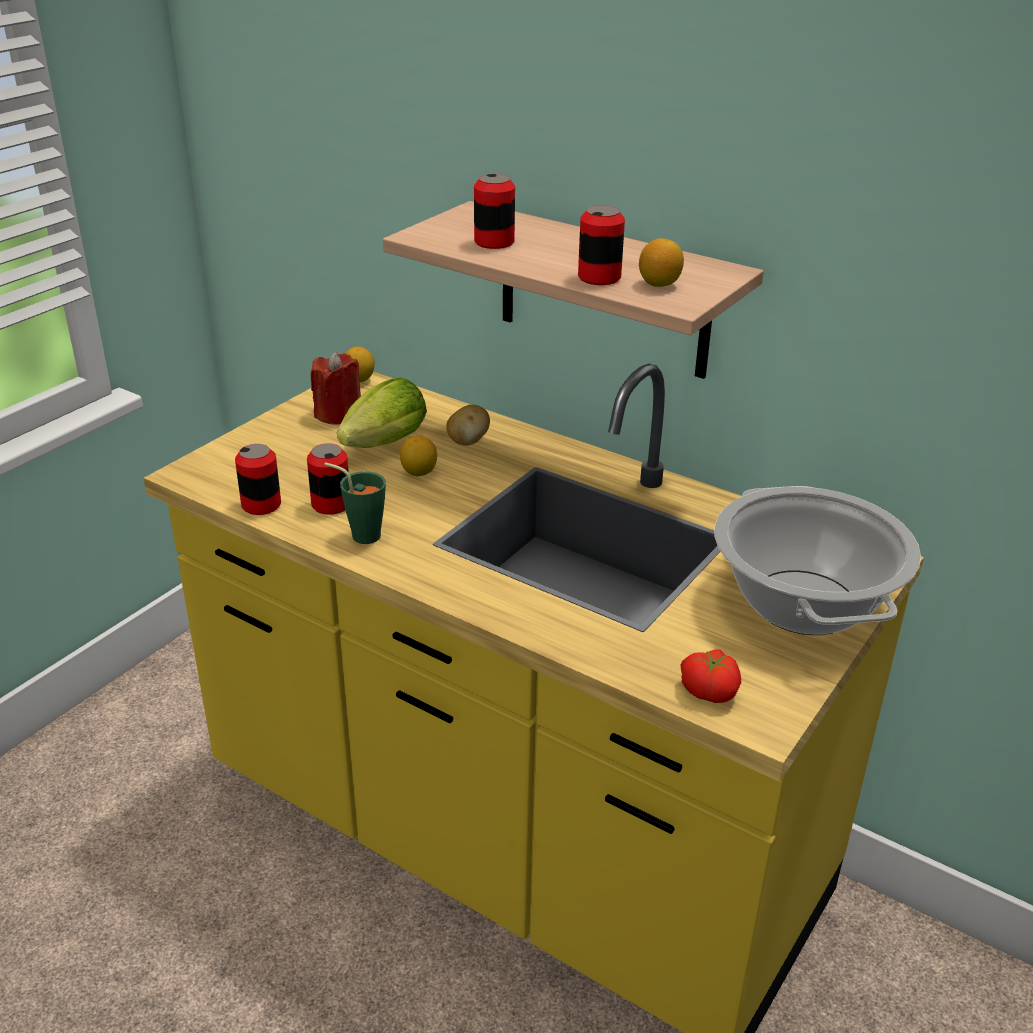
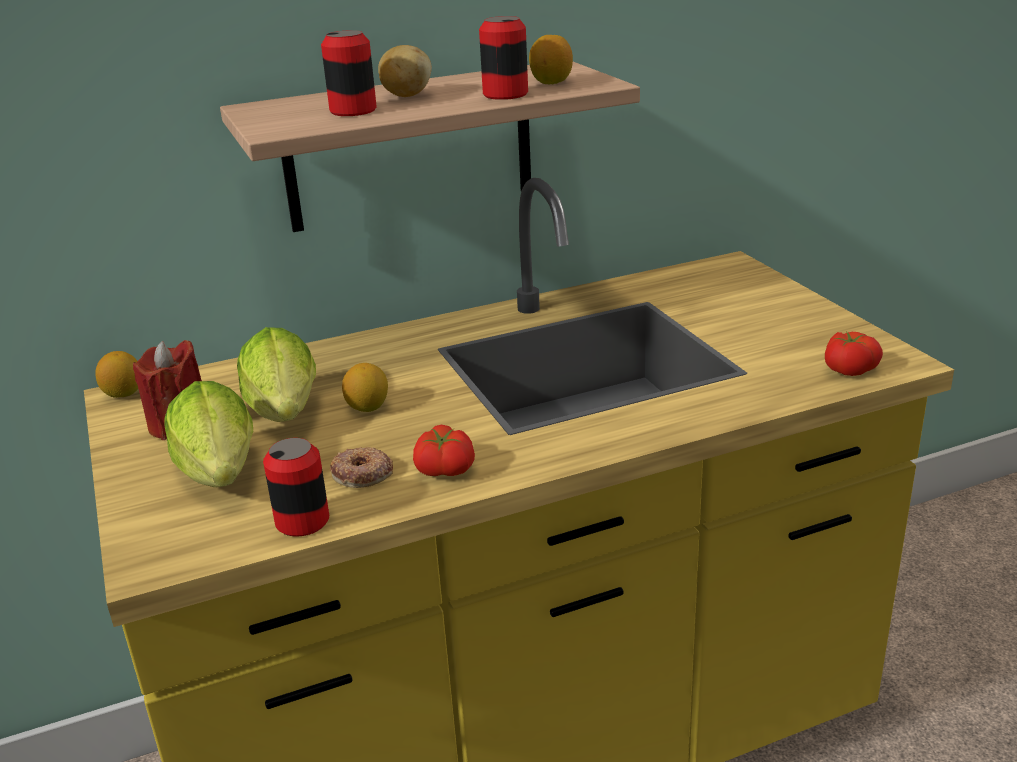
camera: 55 degrees left, 5 degrees down
(288, 456) = (221, 478): none -> lettuce
(331, 504) = (362, 474): can -> donut
(360, 534) = (443, 470): green cup -> tomato
(468, 442) = (347, 368): potato -> potato (405, 96)
(805, 603) = (763, 303): cooking pot -> none

